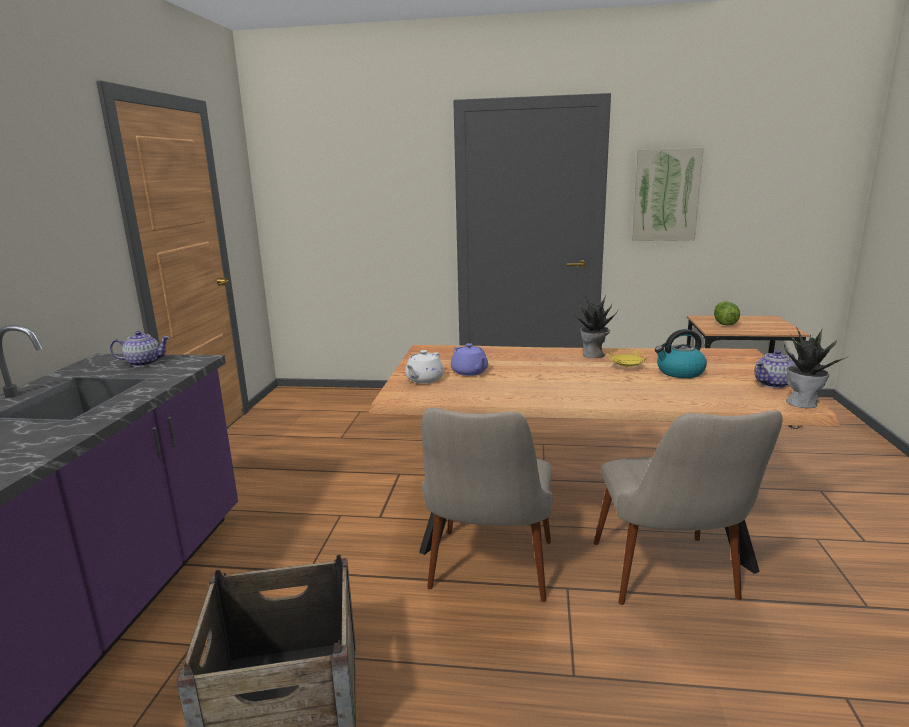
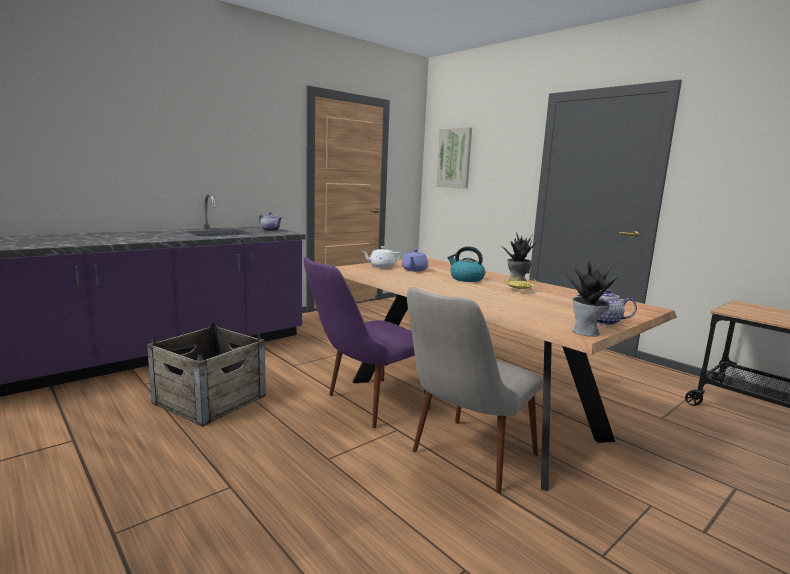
camera: 40 degrees right, 5 degrees down
(488, 579) = (364, 406): beige chair -> purple chair
(666, 195) = (728, 175): picture -> picture (454, 158)
(679, 372) = (548, 300): kettle -> kettle (466, 279)
(724, 324) = (756, 311): lettuce -> none

